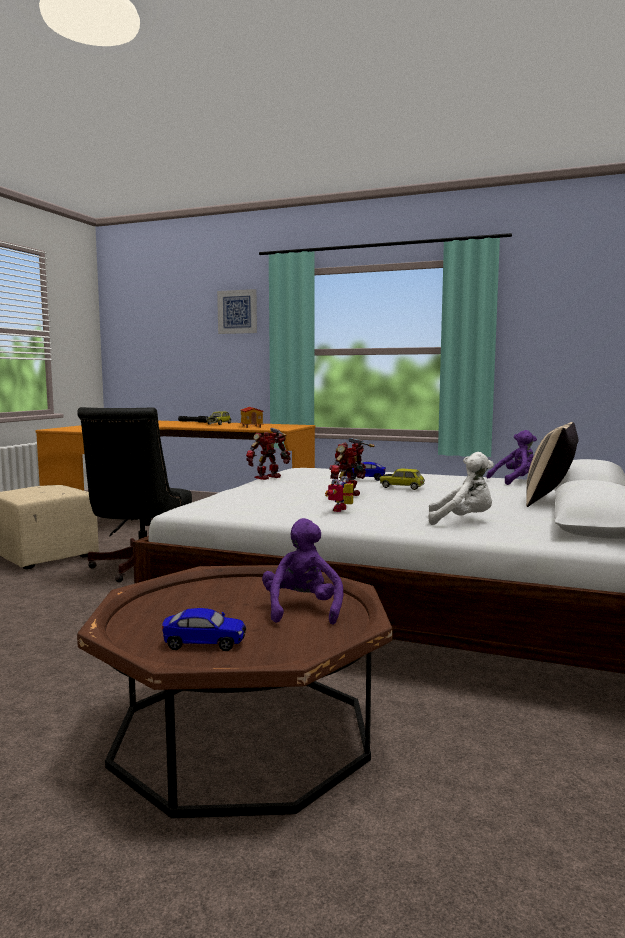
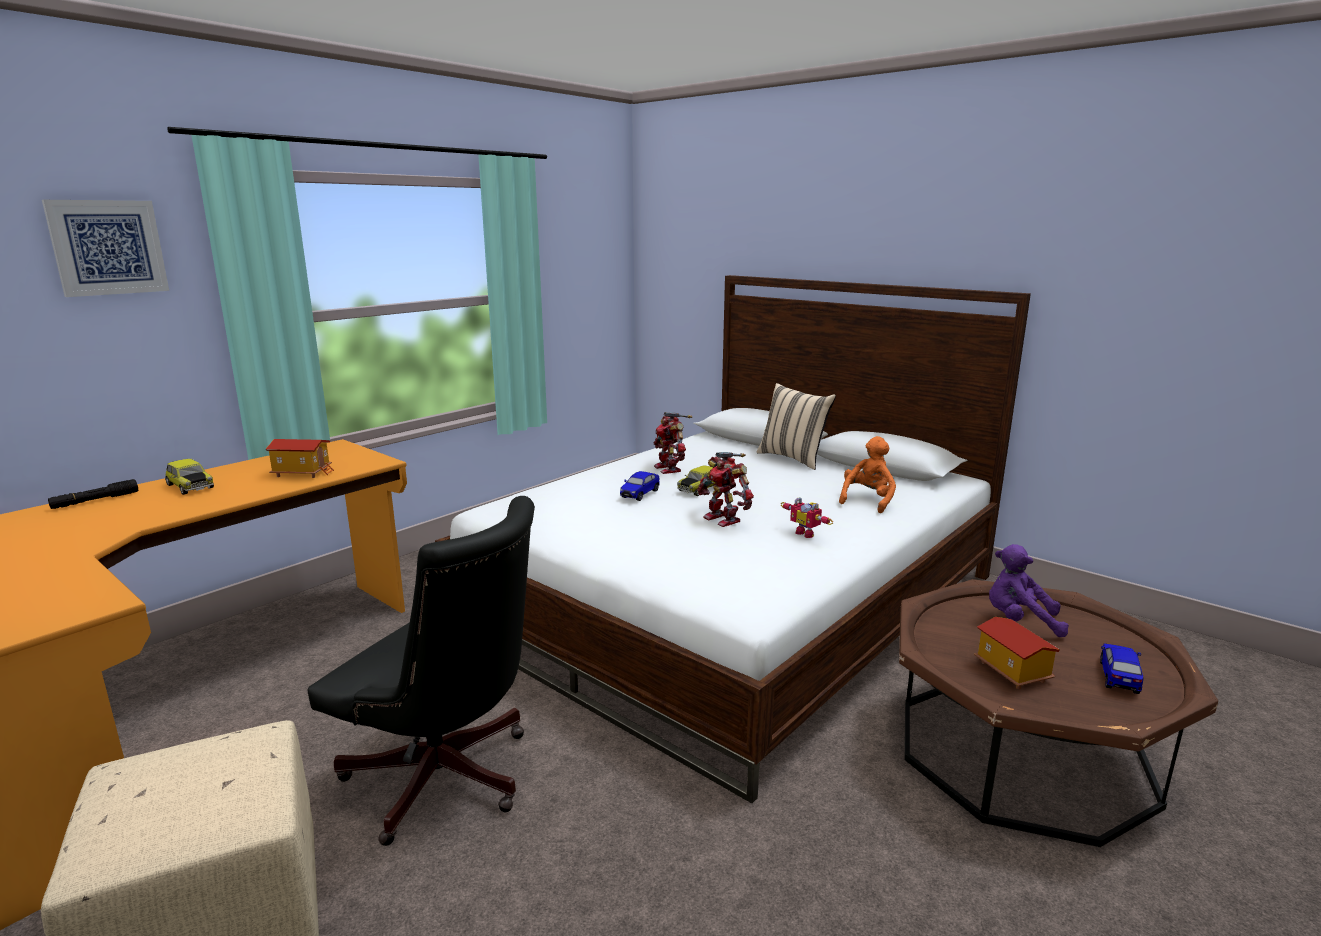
camera: 70 degrees left, 10 degrees up
(195, 604) = (1010, 671): none -> toy house
(269, 477) = (561, 538): toy robot -> toy robot (669, 468)
(462, 521) = (867, 500): white plush toy -> orange plush toy
(515, 481) = (689, 446): purple plush toy -> none

